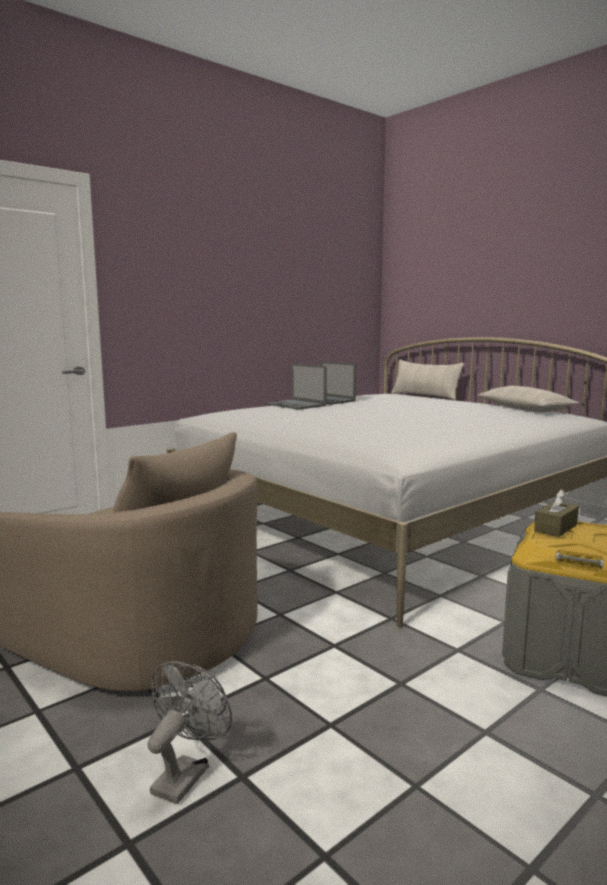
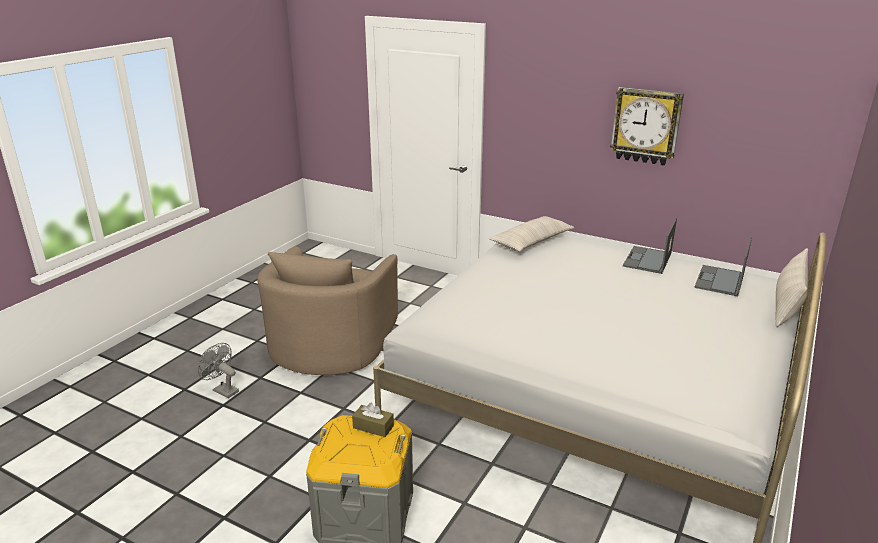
camera: 70 degrees right, 15 degrees up
(185, 774) = (222, 390): grey fan -> grey fan turned 150 degrees counterclockwise
(264, 289) = (646, 126): none -> wall clock
(296, 405) = (598, 253): laptop -> laptop (720, 281)
(524, 409) = (730, 376): beige pillow -> beige pillow (531, 242)

